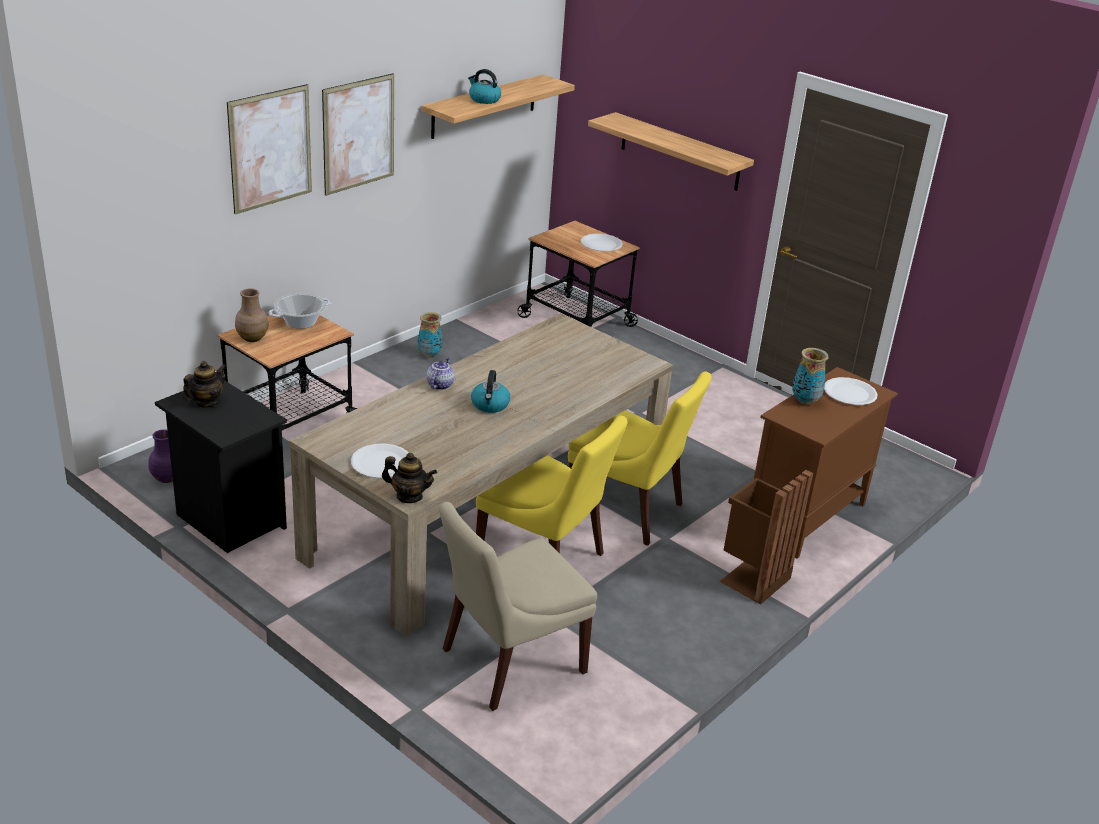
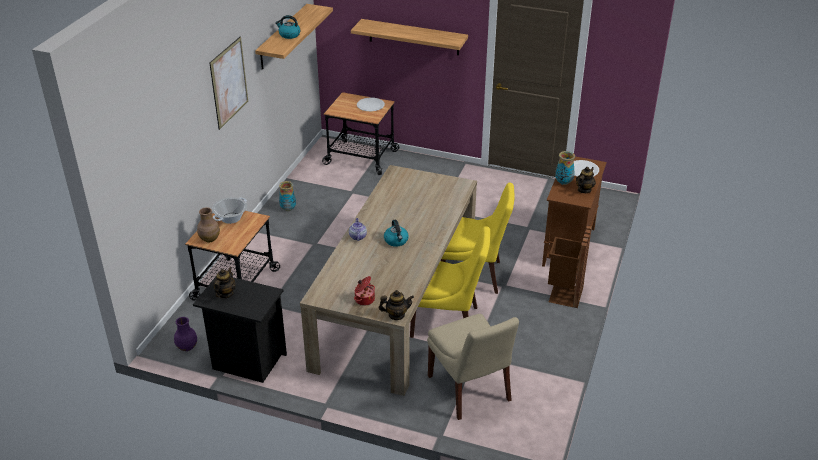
camera: 20 degrees left, 5 degrees up
(270, 148) = (190, 112): picture -> none
(381, 463) = (364, 299): white plate -> cooking pot
(509, 662) = (470, 390): beige chair -> beige chair turned 60 degrees counterclockwise
(831, 419) = (584, 190): none -> teapot

